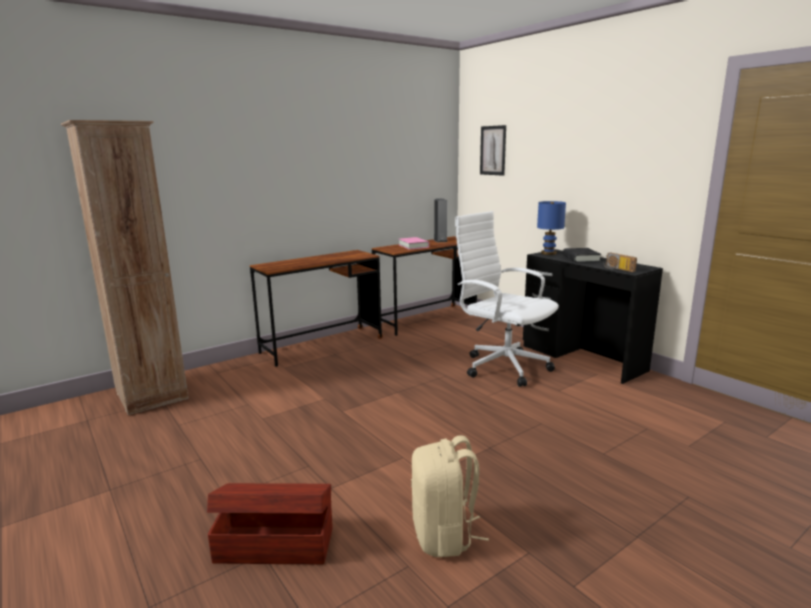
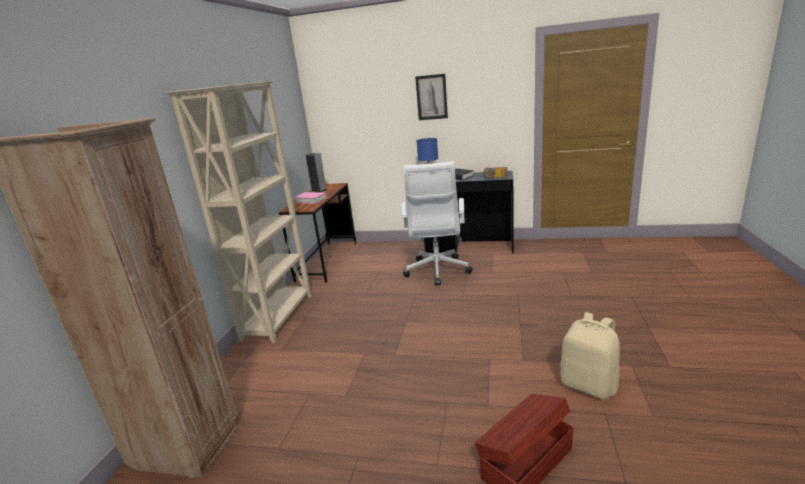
camera: 40 degrees left, 5 degrees up
(322, 345) = (279, 316): brown desk -> beige bookcase
(493, 150) = (346, 105): picture -> picture (431, 97)
(502, 366) = (437, 272): white office chair -> white office chair turned 90 degrees counterclockwise

